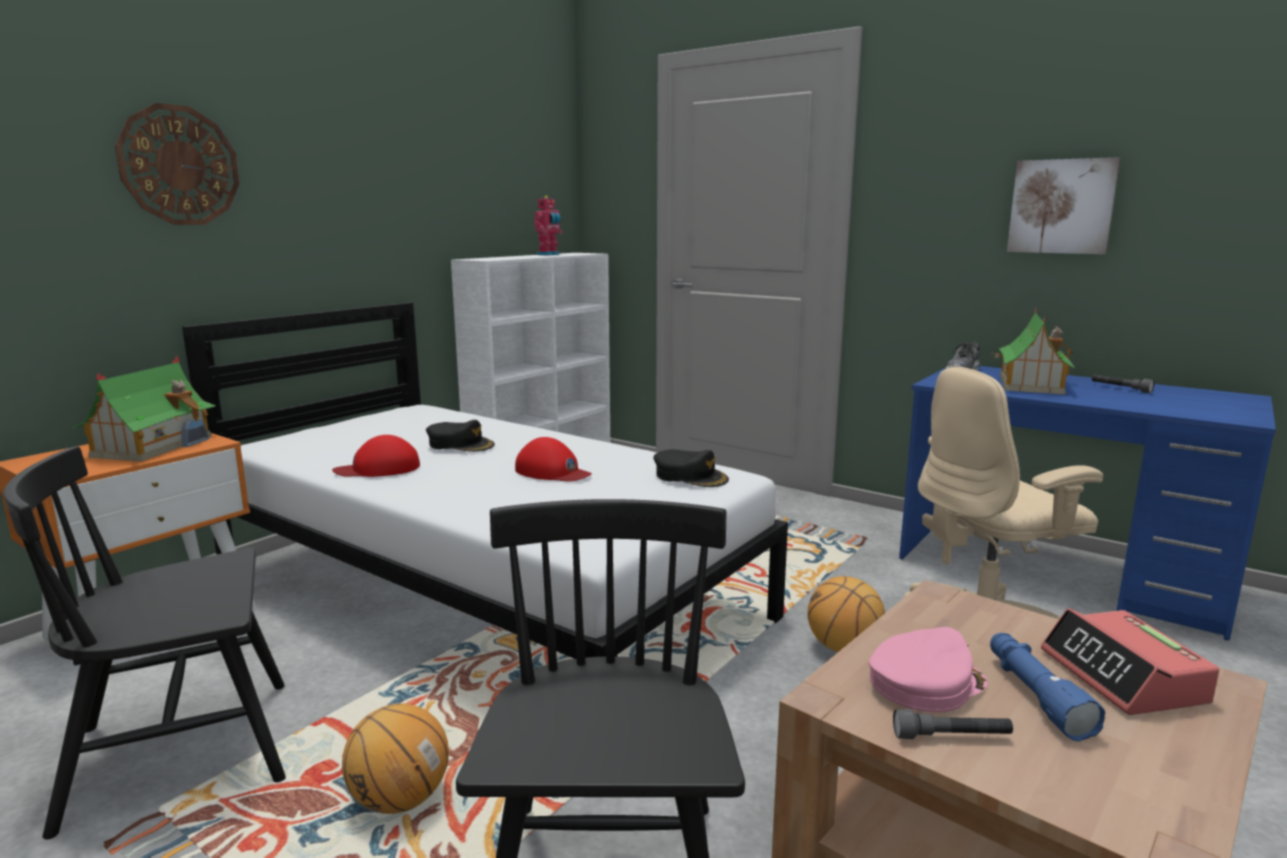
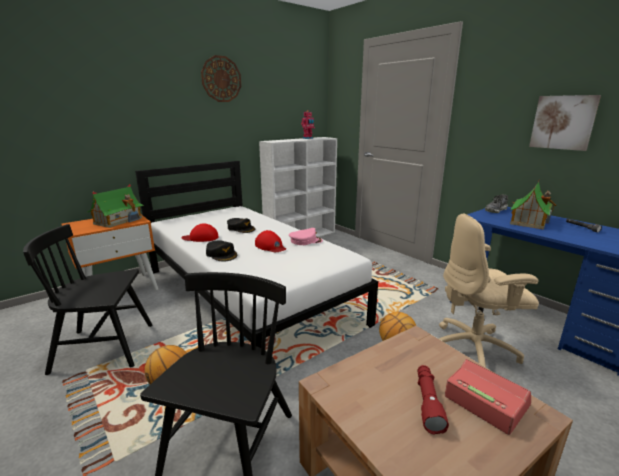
camera: 15 degrees right, 5 degrees up
(179, 165) = (134, 102): wall clock -> wall clock (221, 79)
(690, 476) = (330, 255): black cap -> black cap (222, 254)
(925, 682) = (375, 384): pink cap -> pink cap (305, 241)
(951, 737) = (367, 417): grey flashlight -> none
(1035, 696) = (427, 402): blue flashlight -> red flashlight
(1123, 677) = (485, 401): alarm clock -> alarm clock turned 135 degrees clockwise

